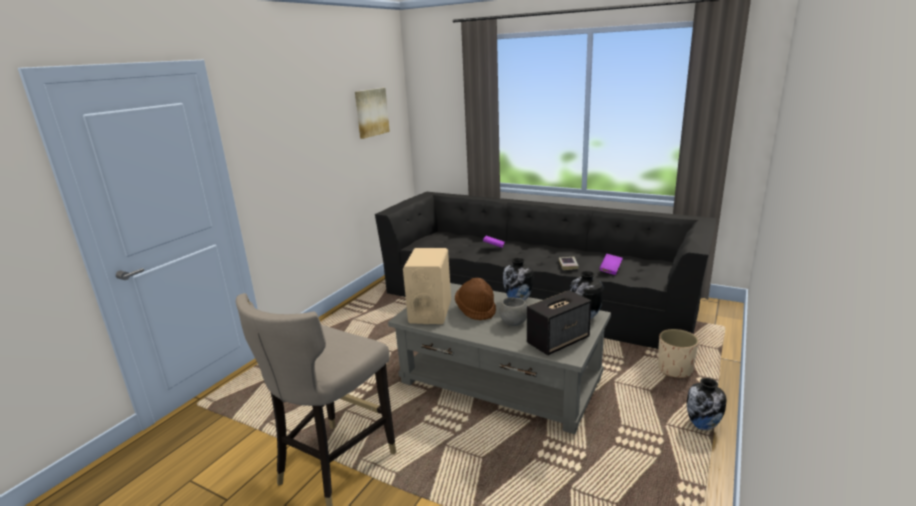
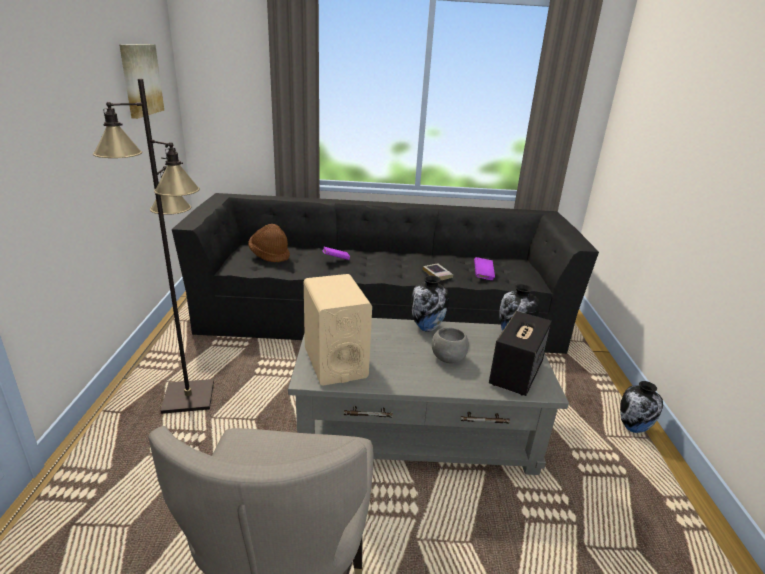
camera: 30 degrees left, 5 degrees up
(360, 331) = (188, 397): none -> black floor lamp
(476, 310) = (390, 349): brown hat -> brown hat (270, 255)
(675, 370) = (567, 372): beige planter -> none

